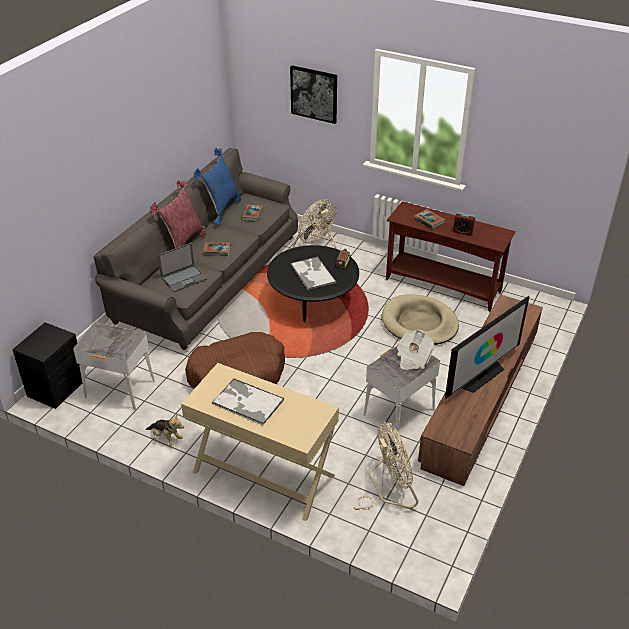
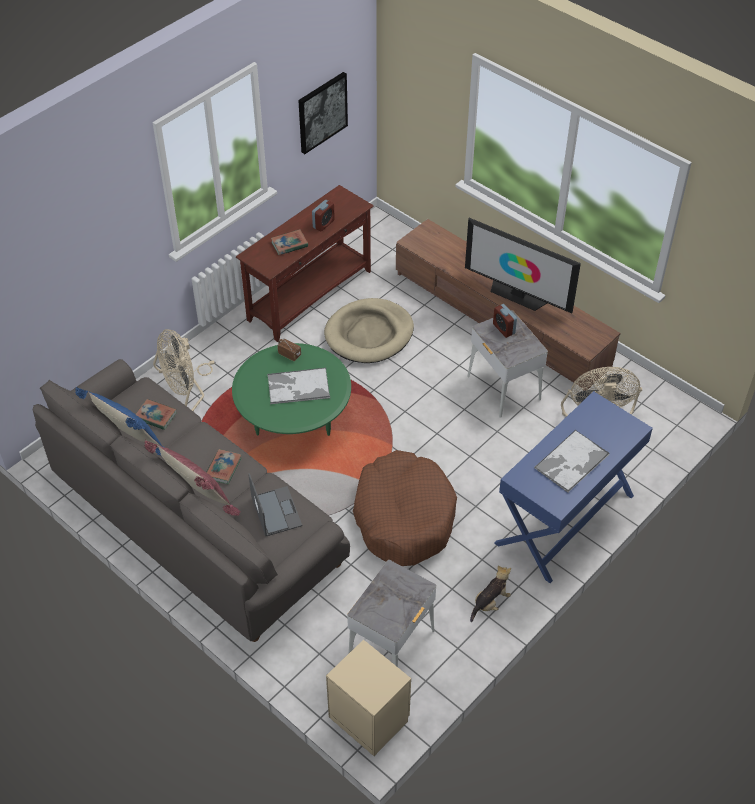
camera: 75 degrees left, 10 degrees up
(58, 388) = (368, 717): black nightstand -> beige nightstand
(263, 474) = (565, 519): beige console table -> blue console table
(313, 302) = (294, 419): black coffee table -> green coffee table
(314, 94) = (95, 233): picture -> picture (322, 112)
(413, 358) = (503, 329): newspaper -> alarm clock
(480, 375) = (517, 295): television -> television turned 150 degrees clockwise

